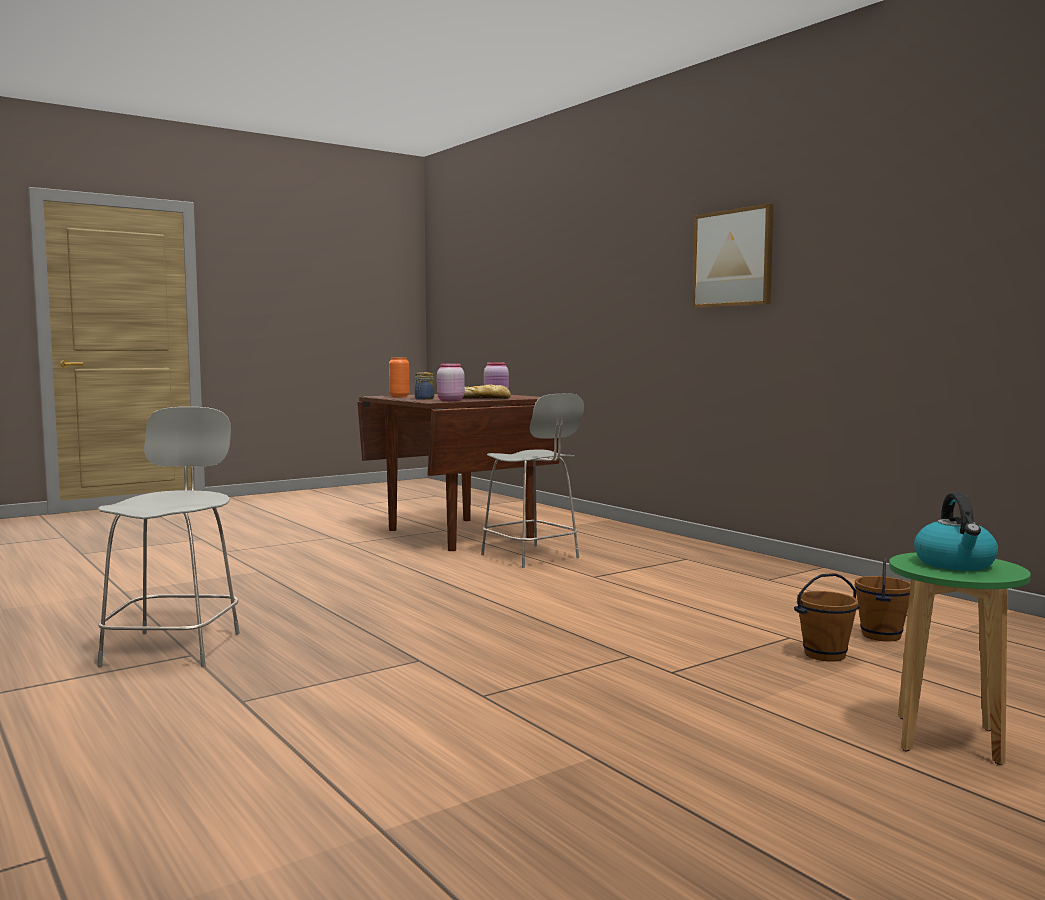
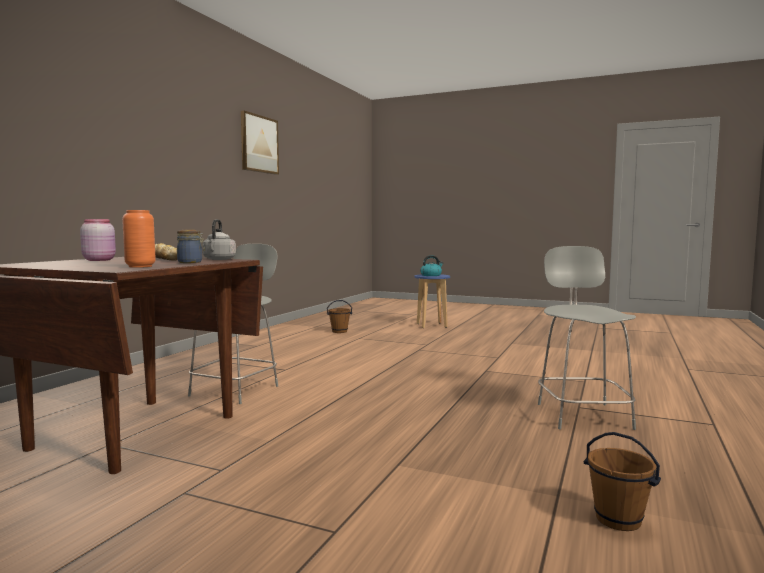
camera: 120 degrees left, 0 degrees up
(175, 647) = (582, 414): grey chair -> grey chair turned 120 degrees clockwise
(450, 400) = (219, 259): pink jar -> grey kettle
(733, 258) = (150, 142): picture -> picture (259, 144)
(825, 655) = (375, 334): brown bucket -> brown bucket (618, 519)
(948, 740) = (432, 325): green stool -> blue stool

